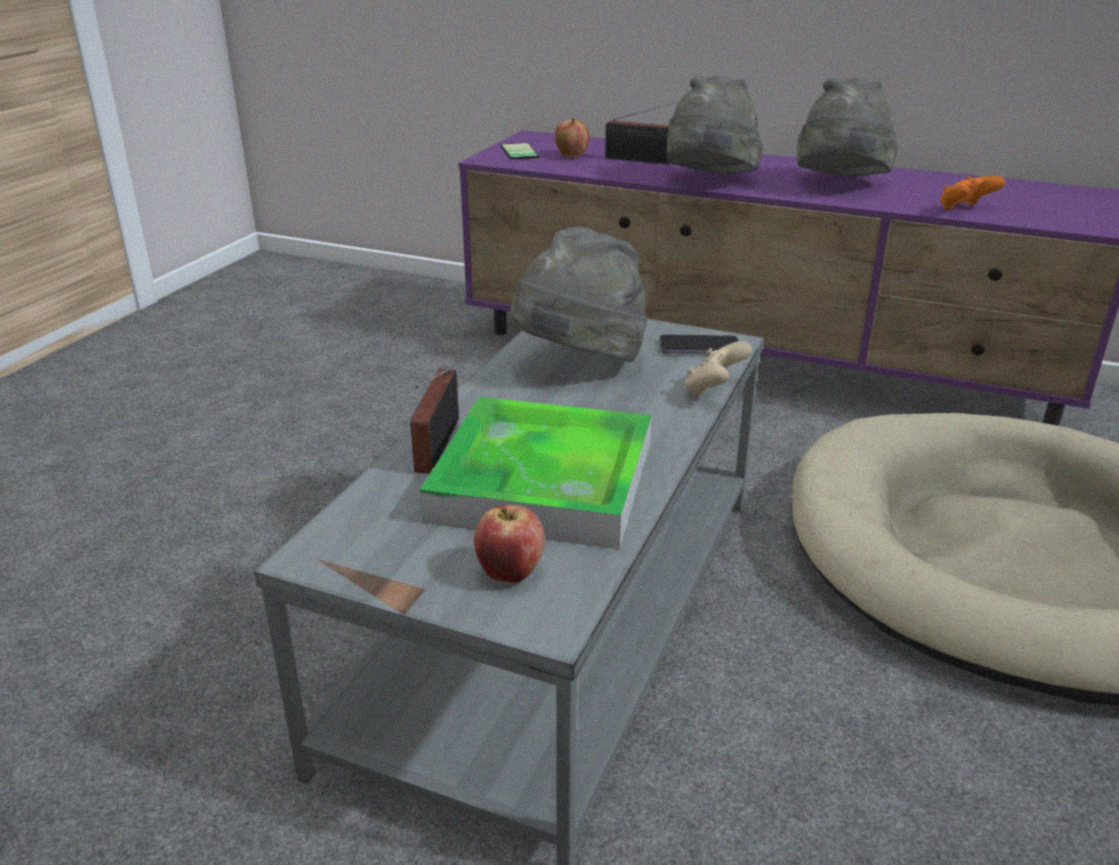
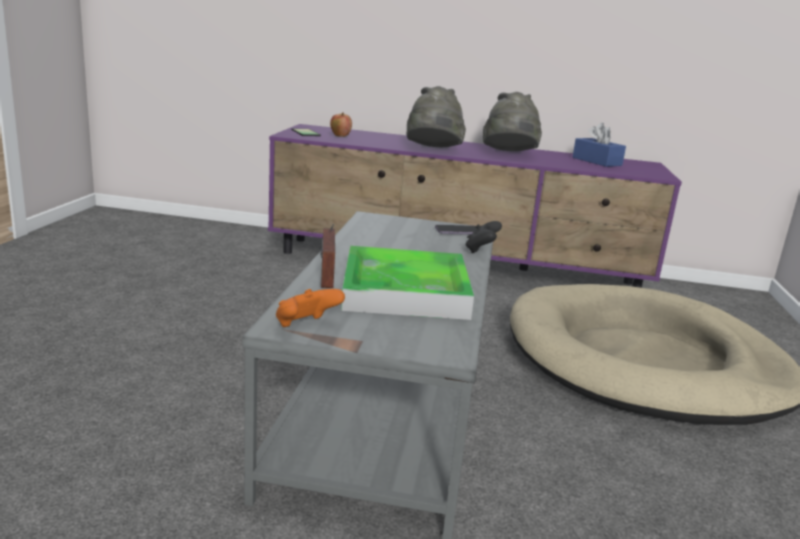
camera: 15 degrees left, 10 degrees down
(510, 573) = (412, 331): apple -> none
(578, 364) = (392, 238): grey hat -> none
(642, 160) = (386, 140): radio -> none
(714, 391) = (481, 250): beige game controller -> black game controller
(964, 210) = (584, 167): orange game controller -> orange game controller (305, 326)
(997, 194) = (596, 161): none -> blue tissue box

